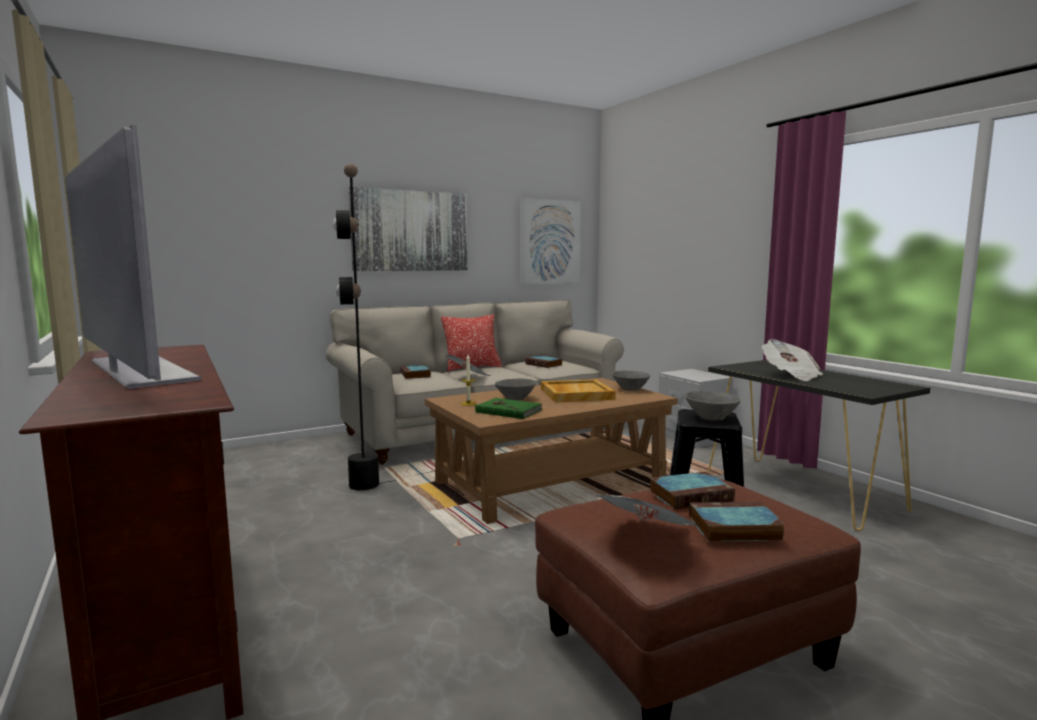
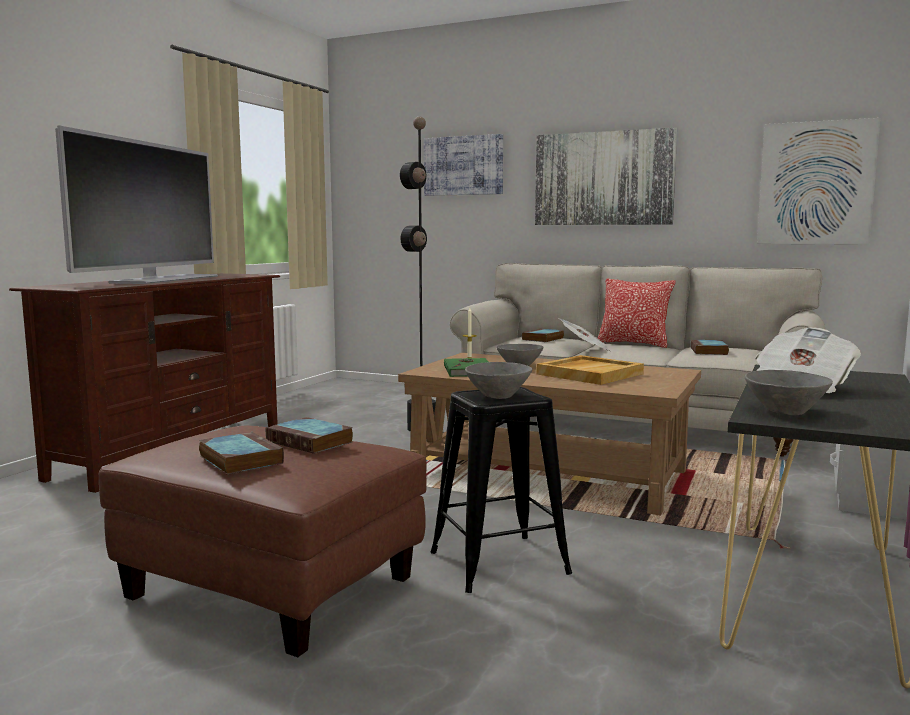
camera: 55 degrees right, 0 degrees up
(267, 209) = (463, 165): none -> picture
(630, 389) = (667, 382): grey bowl -> grey bowl (785, 412)
(646, 538) = (189, 442): newspaper -> none

